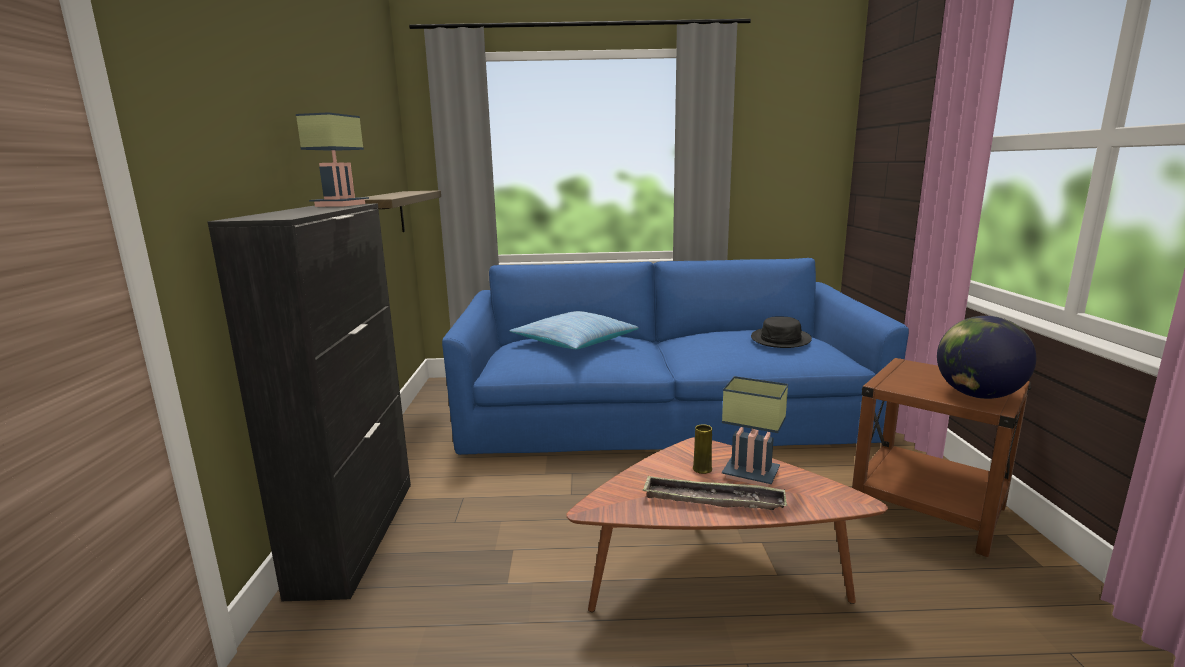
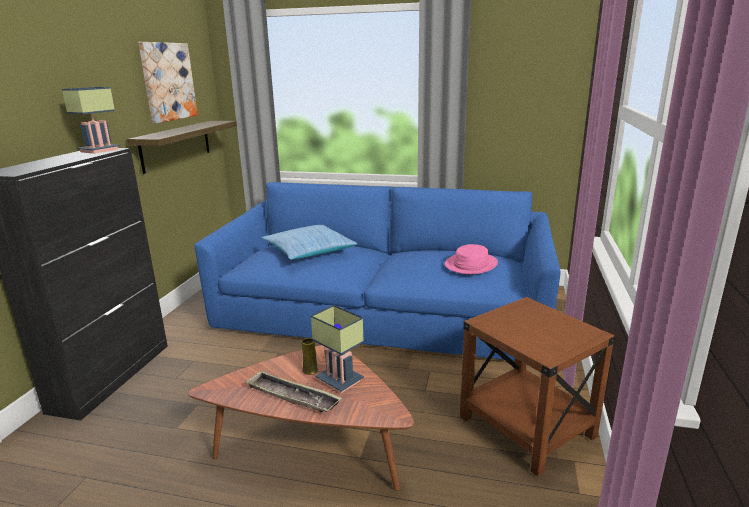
camera: 15 degrees right, 5 degrees up
(370, 132) = (167, 81): none -> picture
(781, 339) = (471, 264): black hat -> pink hat
(977, 395) = (546, 343): globe -> none

